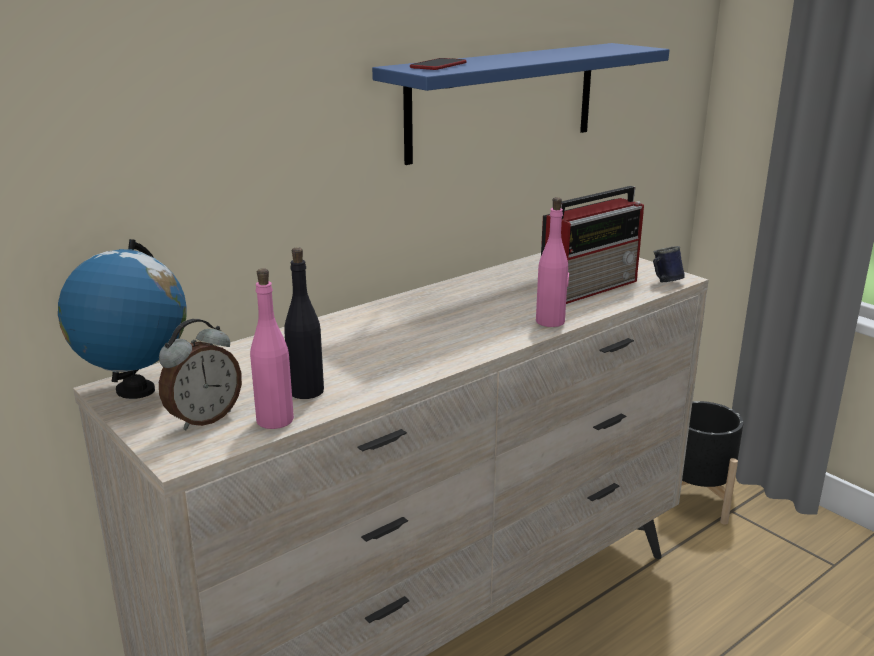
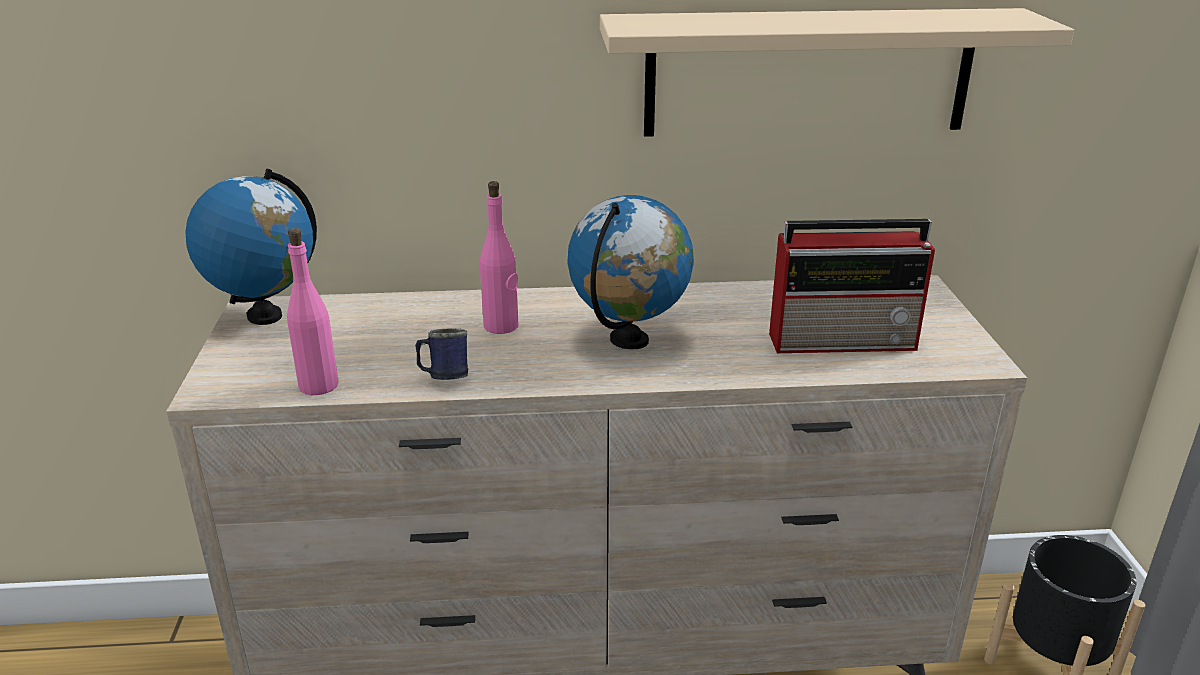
camera: 35 degrees right, 5 degrees up
(203, 418) = (272, 362): alarm clock -> none
(307, 391) = (384, 366): black bottle -> none
(438, 66) = (668, 22): phone -> none
(462, 323) = (629, 341): none -> globe
(503, 101) = (808, 73): blue shelf -> beige shelf
(550, 321) = (728, 370): pink bottle -> pink bottle (501, 326)
(664, 282) = (953, 363): blue mug -> blue mug (444, 377)

